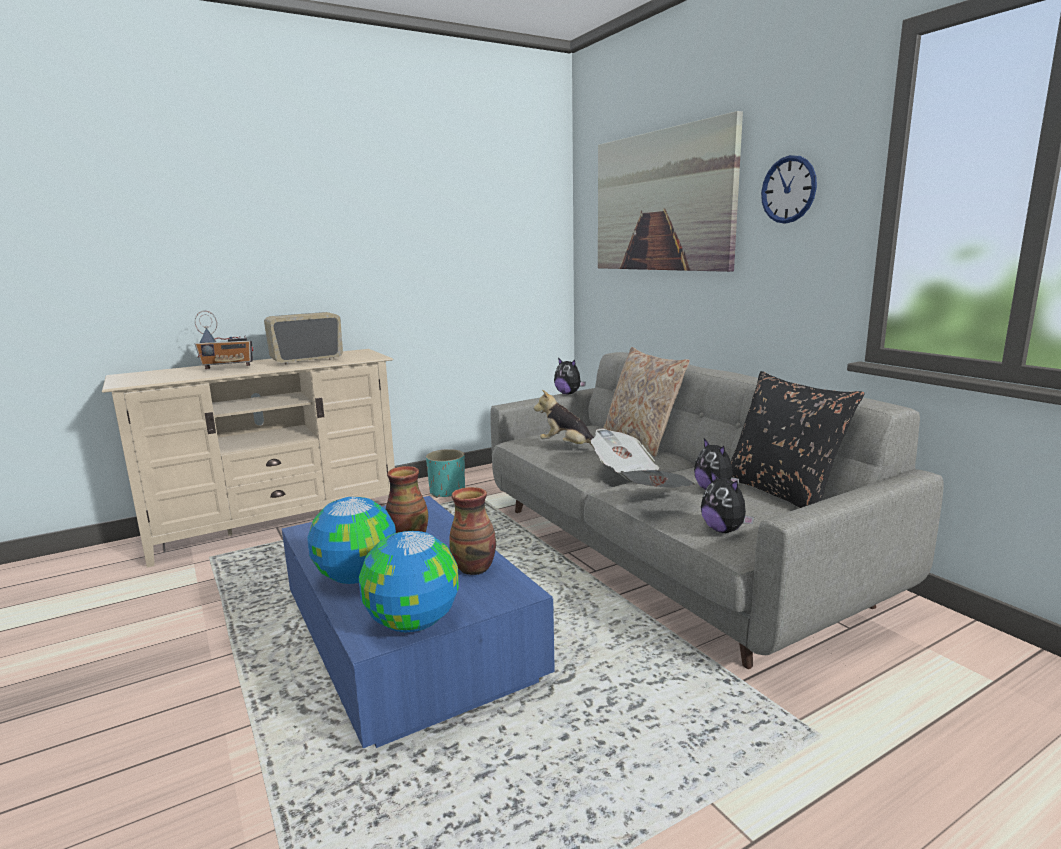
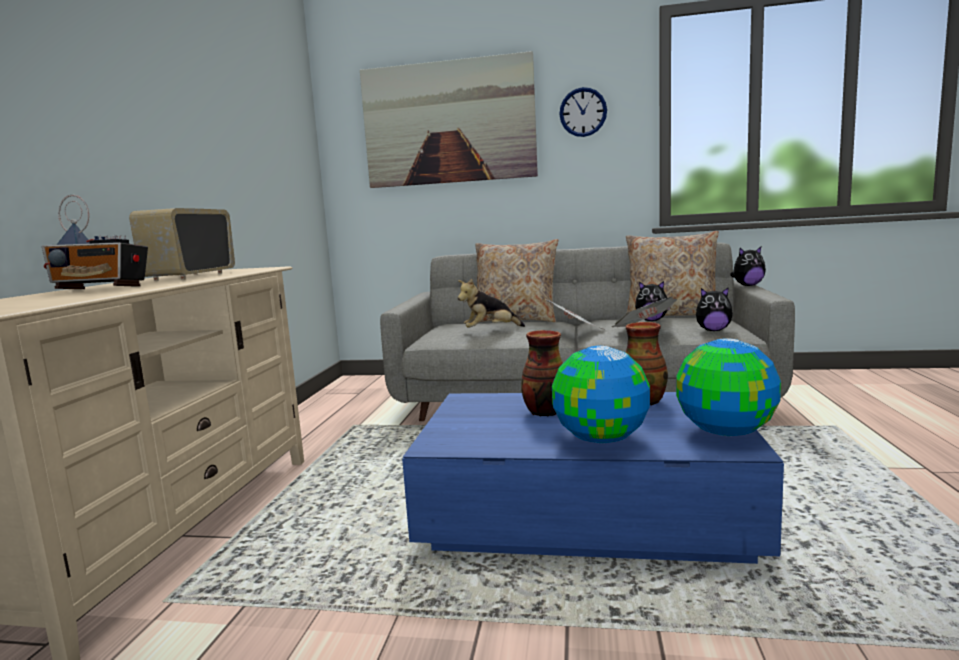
camera: 50 degrees left, 5 degrees down
(228, 368) = (101, 289): radio -> radio turned 75 degrees clockwise
(447, 492) = (316, 434): turquoise planter -> none
(568, 394) = (415, 298): plush toy -> plush toy (747, 285)
(782, 492) = (671, 315): black pillow -> beige pillow

